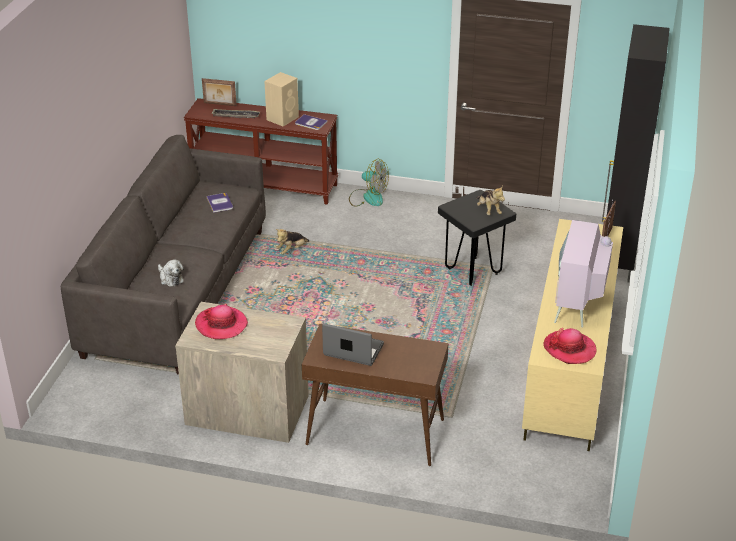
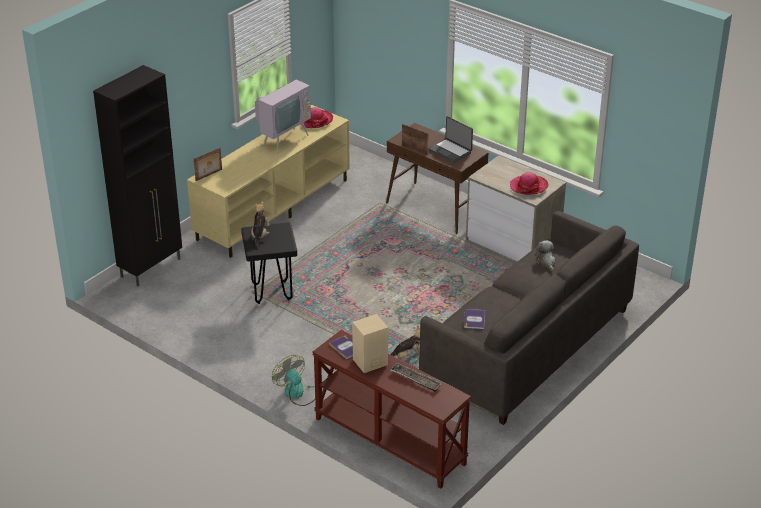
camera: 155 degrees left, 0 degrees up
(219, 104) = (424, 402): picture frame -> picture frame (415, 150)

